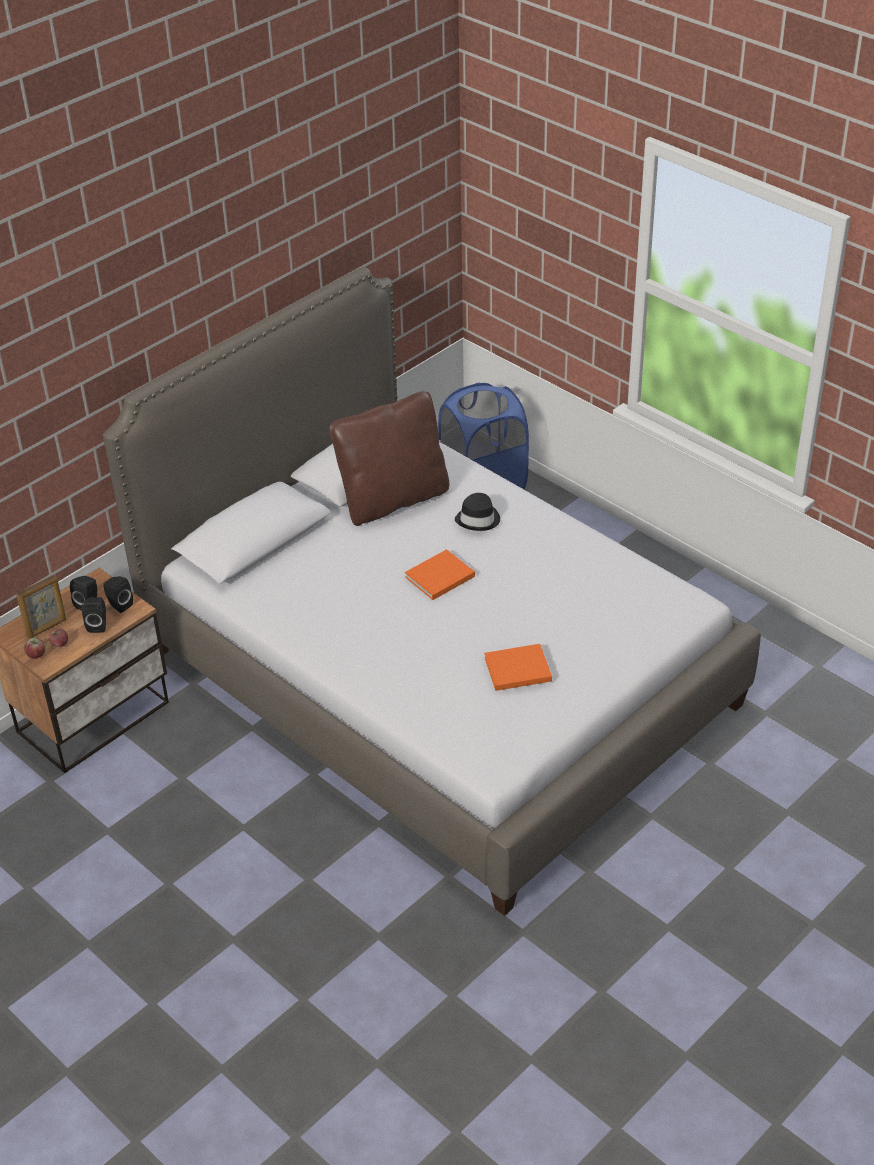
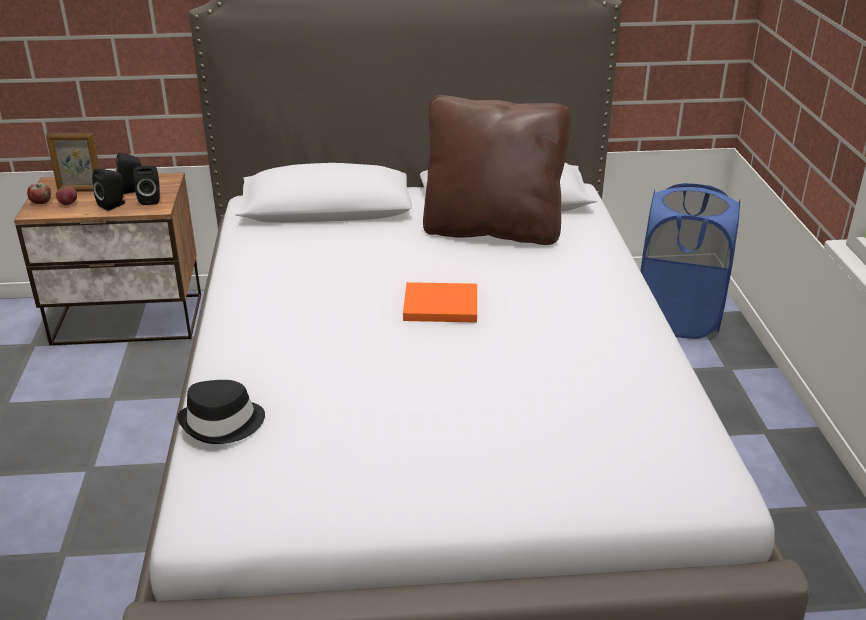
camera: 40 degrees right, 10 degrees down
(478, 519) = (554, 279): black hat -> black hat (222, 423)
(515, 669) = (385, 428): orange book -> none

